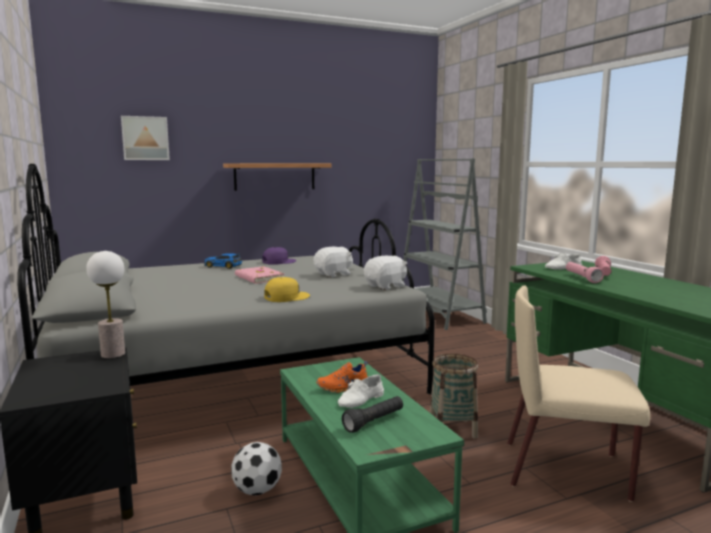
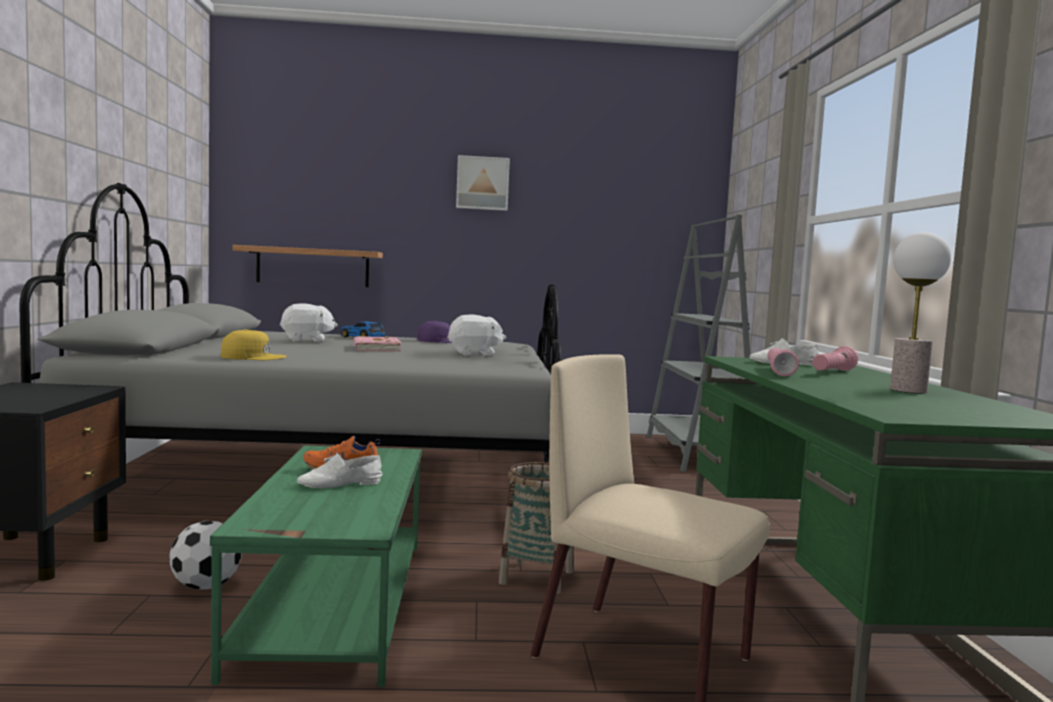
camera: 20 degrees right, 5 degrees down
(113, 354) = (98, 388): table lamp -> table lamp (907, 390)
(145, 138) = (320, 182): picture -> picture (482, 183)
(275, 176) = (480, 238): shelf -> shelf (313, 267)
(286, 297) = (360, 362): yellow cap -> yellow cap (253, 357)
(374, 422) = (312, 504): black flashlight -> none
(386, 286) = (511, 368): white plush toy -> white plush toy (307, 340)

